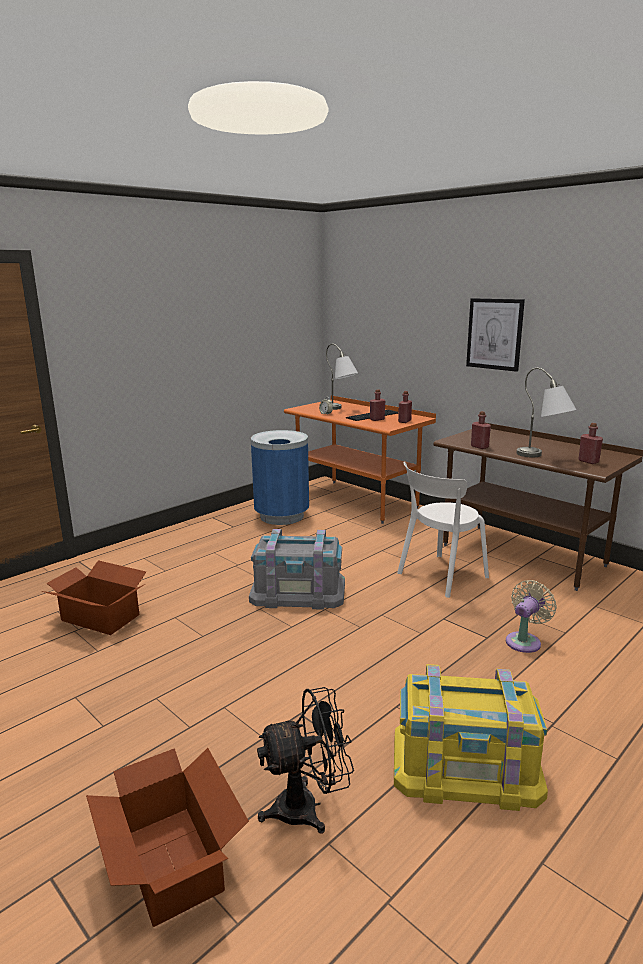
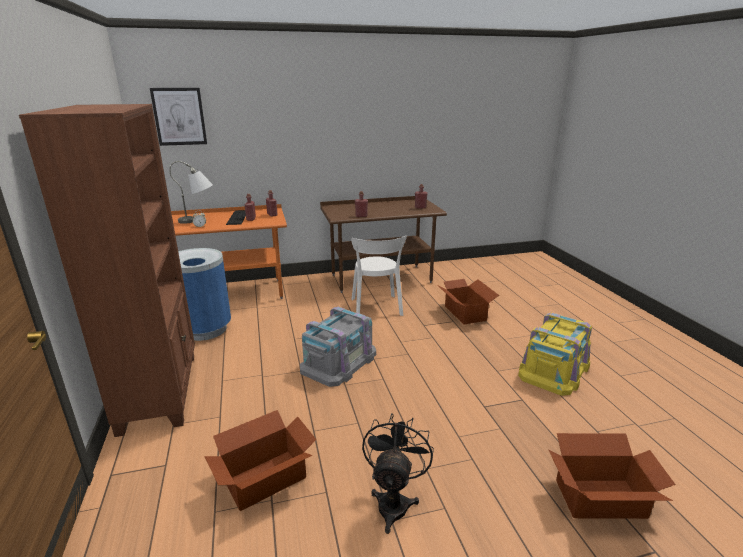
camera: 60 degrees left, 5 degrees up
(180, 537) = (161, 391): none -> brown bookcase
(308, 807) = (568, 430): black fan -> black fan (394, 501)
(494, 334) = (322, 137): picture -> picture (179, 116)
(525, 641) = (464, 313): beige fan -> cardboard box
(543, 457) = (401, 212): grey table lamp -> none

